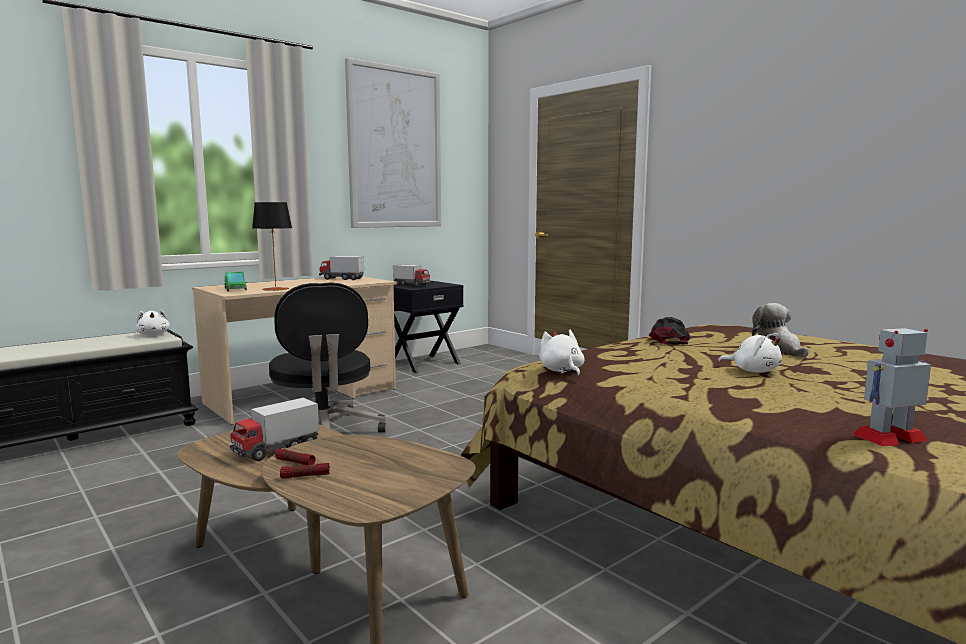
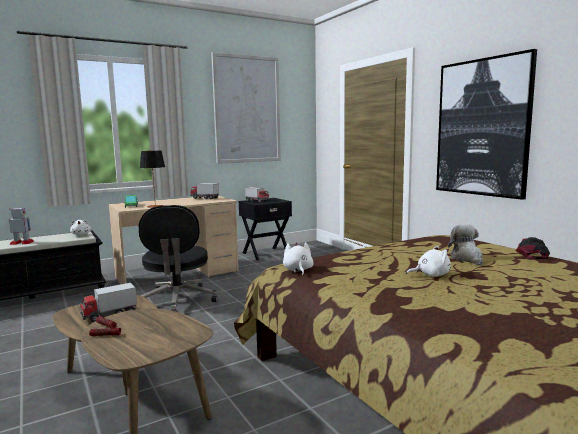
camera: 10 degrees right, 0 degrees up
(669, 340) = (394, 248): black cap -> black cap (532, 254)
(753, 371) = (431, 275): white plush toy -> white plush toy turned 60 degrees counterclockwise
(754, 178) = (482, 128): none -> picture
(890, 437) = (478, 333): toy robot -> toy robot (22, 243)

